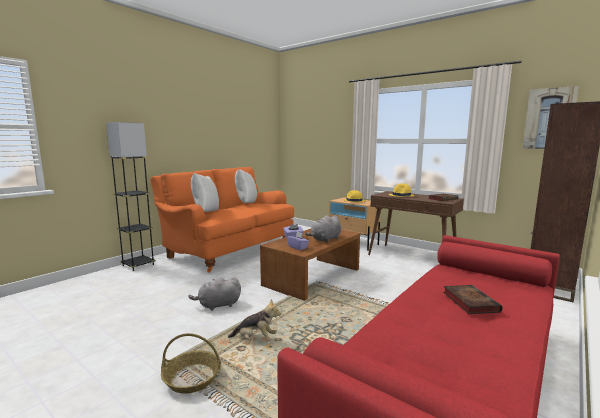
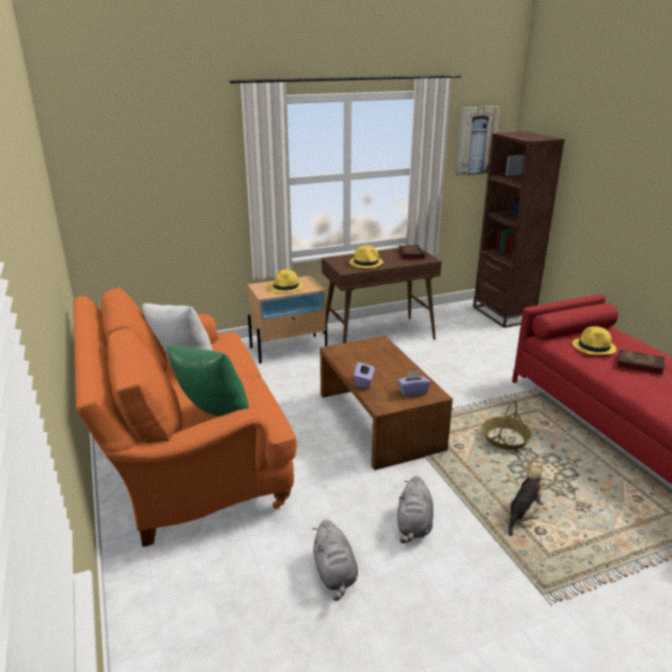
camera: 60 degrees left, 15 degrees up
(138, 265) = (143, 597): grey floor lamp -> none
(191, 378) = (587, 584): basket -> basket (505, 439)
(205, 212) = (212, 416): white pillow -> green pillow
(325, 239) = (394, 364): grey plush toy -> grey plush toy (335, 574)
(465, 280) = (594, 347): none -> yellow hat

